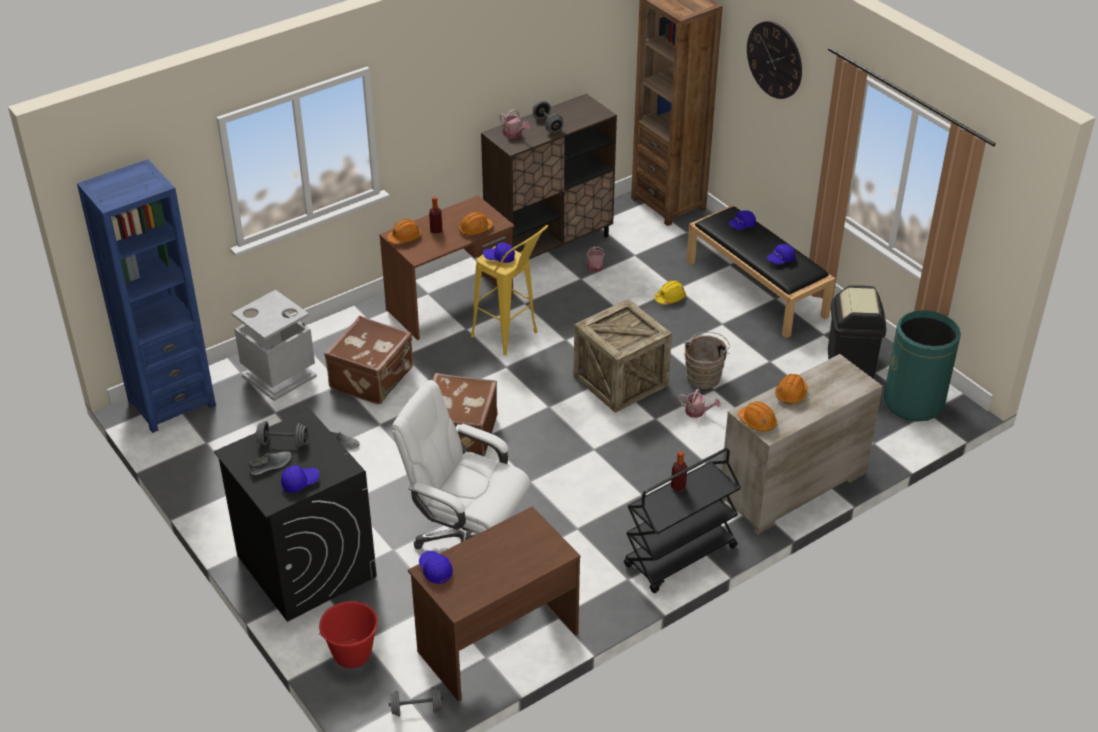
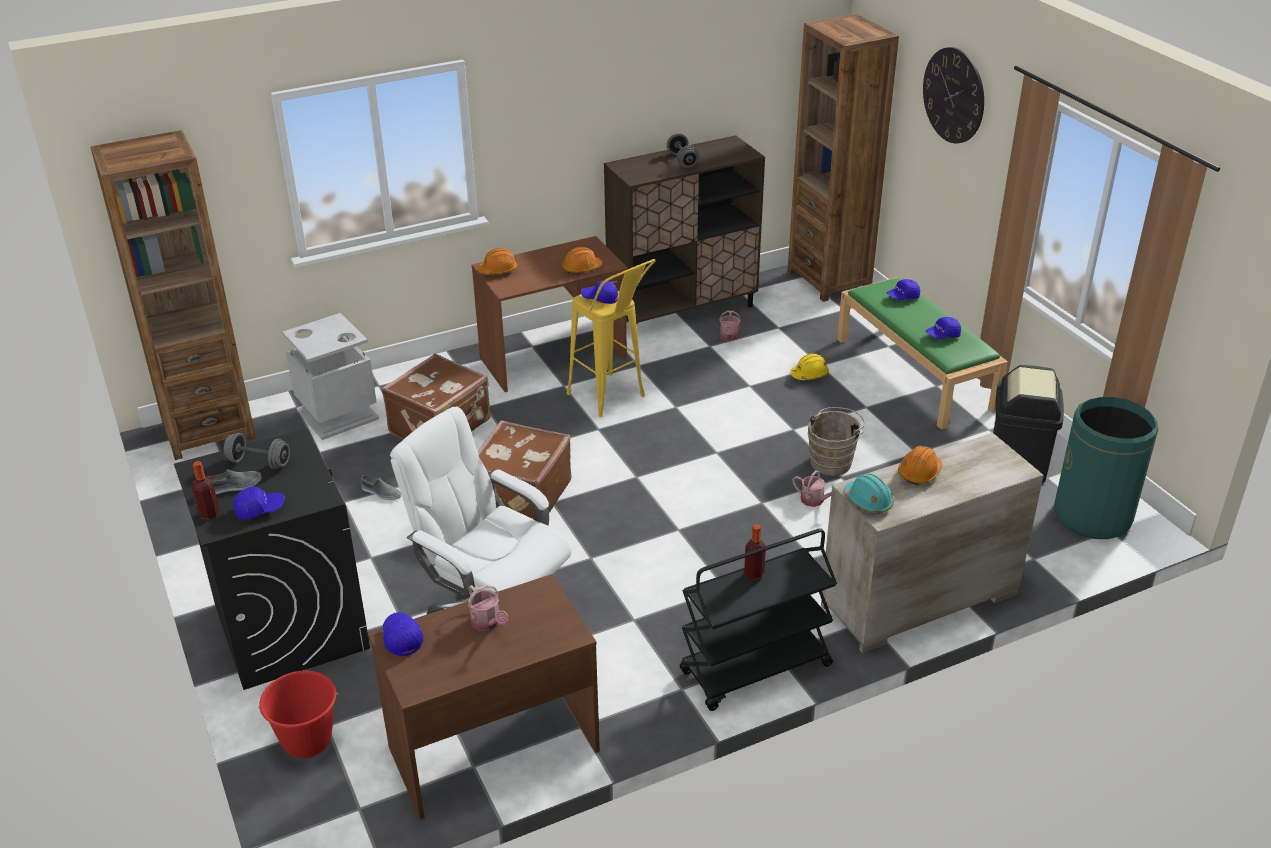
camera: 10 degrees right, 5 degrees down
(171, 403) = (209, 431): blue bookcase -> brown bookcase
(416, 709) = (363, 822): grey dumbbell -> none
(436, 231) = (536, 266): bottle -> bottle (209, 514)
(514, 134) = (641, 167): watering can -> watering can (488, 623)
(620, 381) = (729, 457): crate -> none
(757, 289) = (916, 374): black bench -> green bench
(757, 422) = (868, 501): orange hard hat -> turquoise hard hat

